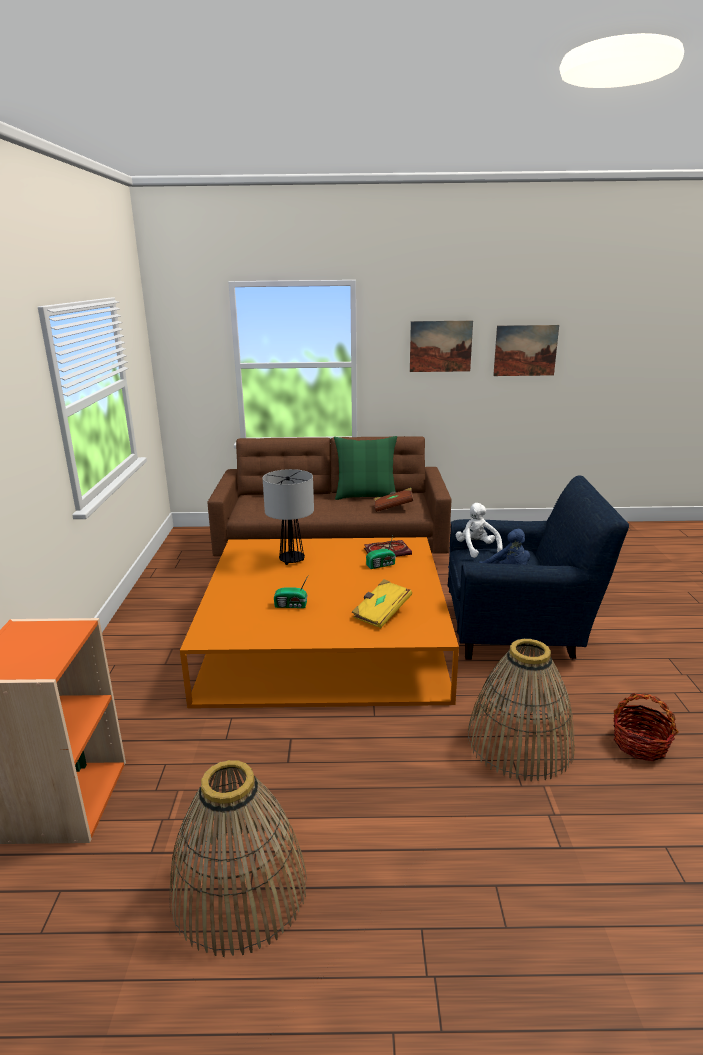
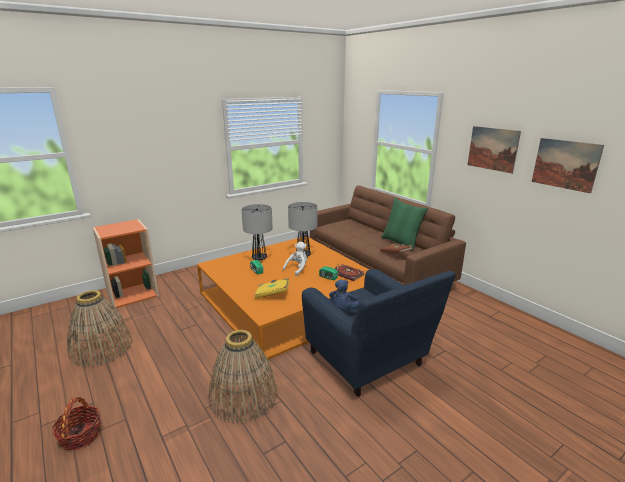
camera: 55 degrees right, 0 degrees up
(251, 592) = (259, 258): none -> table lamp
(476, 549) = (364, 292): white plush toy -> white plush toy (297, 269)
(639, 744) = (280, 453): basket -> basket (80, 435)

